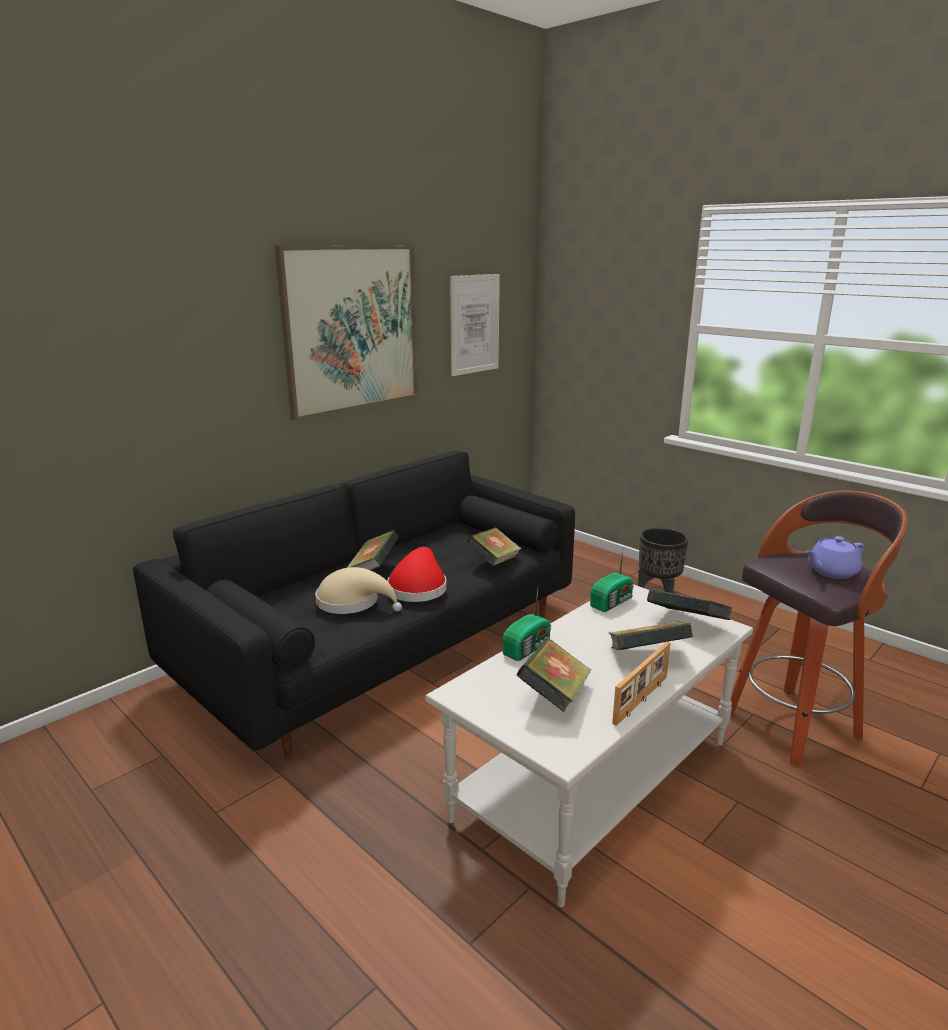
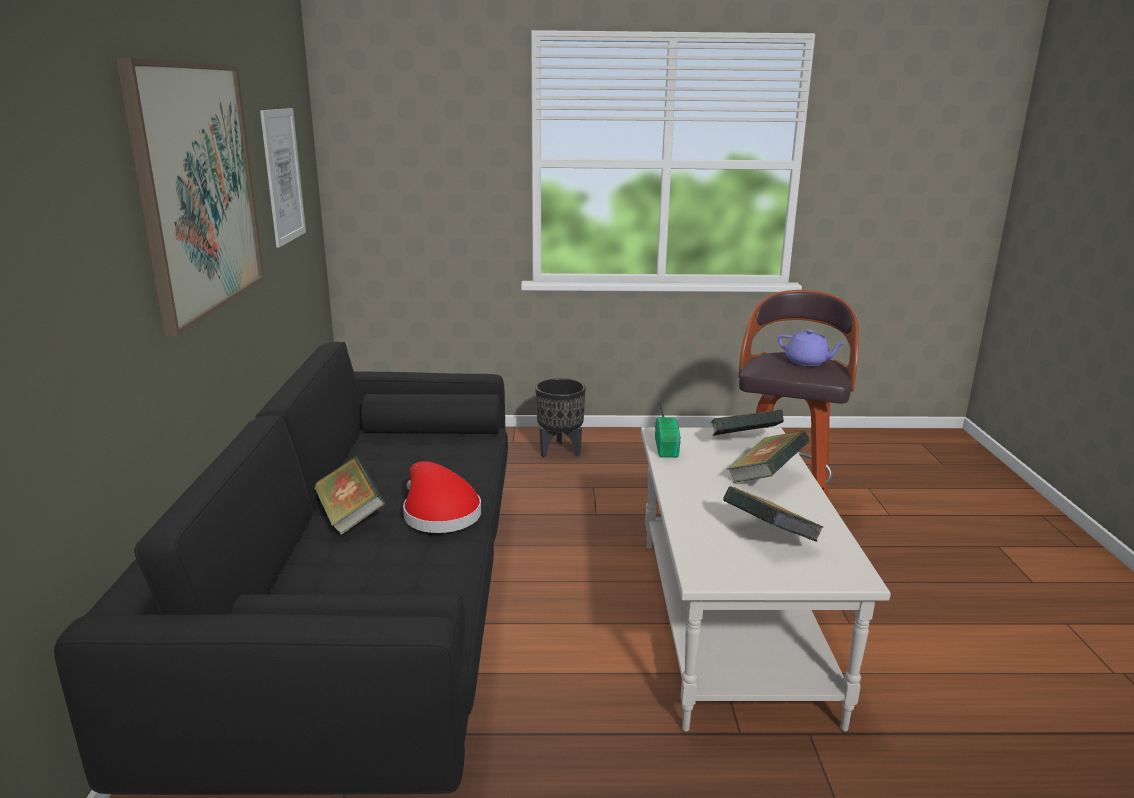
camera: 45 degrees left, 0 degrees up
(353, 602) = (395, 559): beige hat -> none
(494, 562) = (468, 459): book -> none
(528, 648) = (681, 511): radio -> none
(642, 700) = (821, 510): picture frame -> none
(831, 572) = (807, 362): purple teapot -> purple teapot turned 75 degrees counterclockwise

